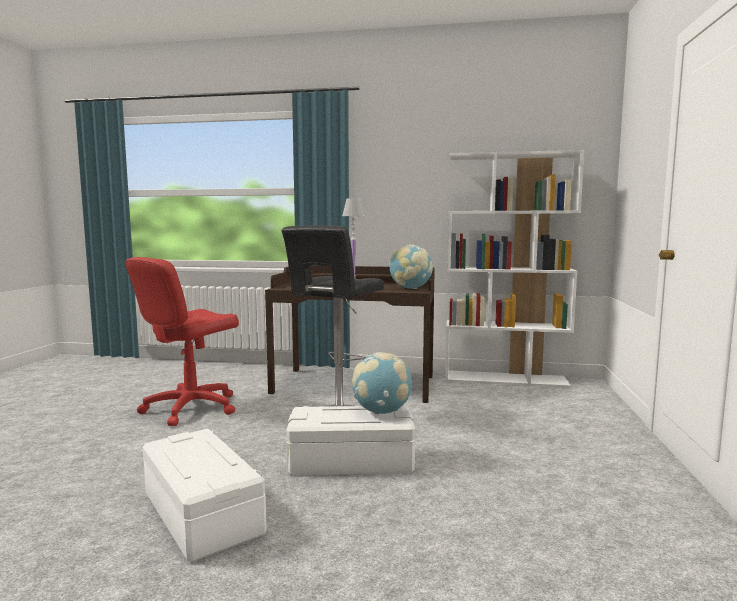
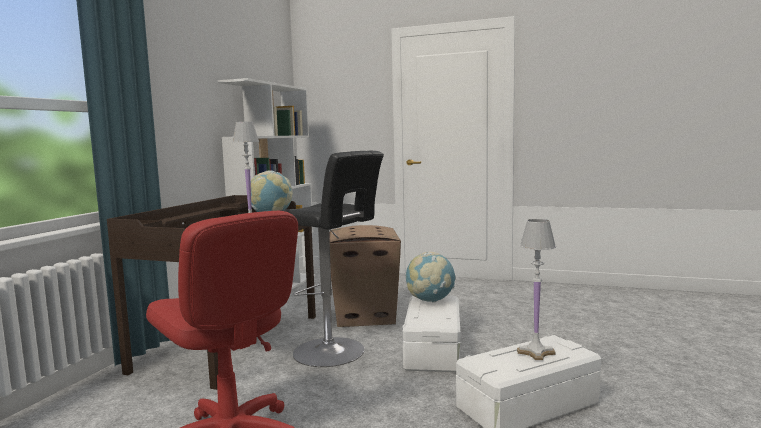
camera: 80 degrees left, 0 degrees up
(203, 460) = (535, 352): none -> white table lamp
(441, 422) = (365, 316): none -> cardboard box

